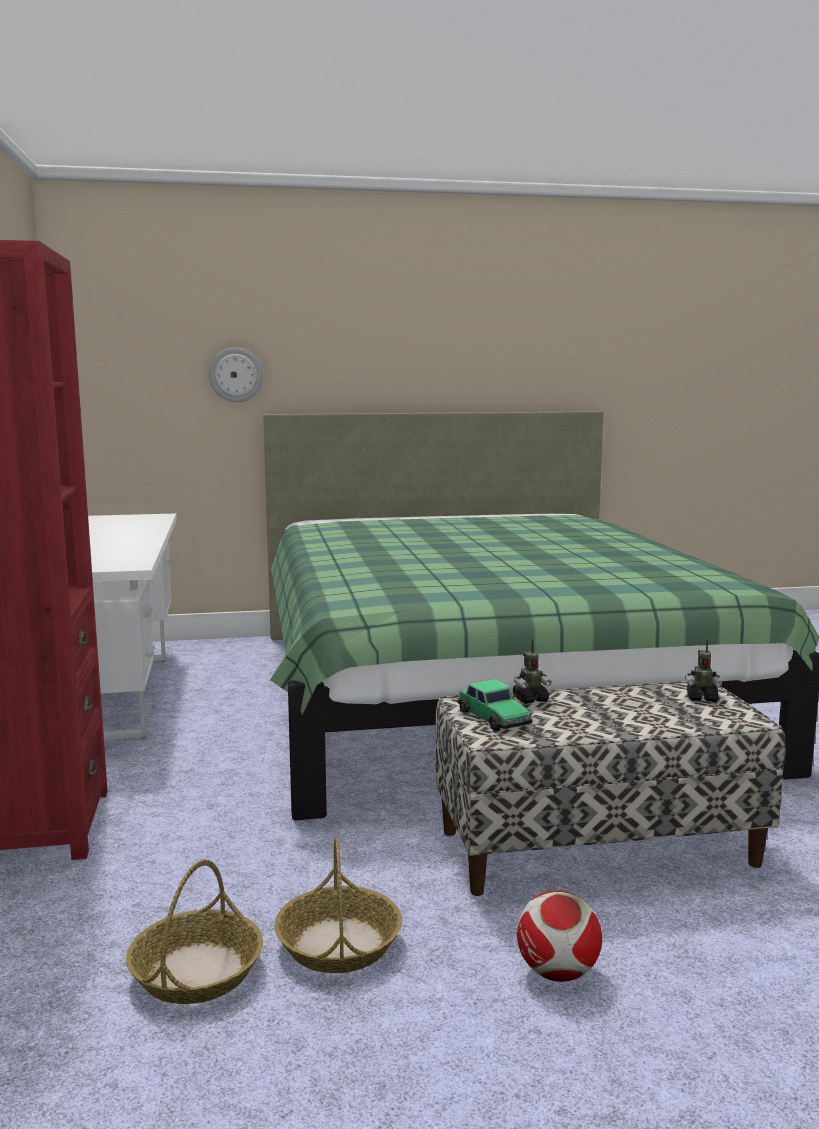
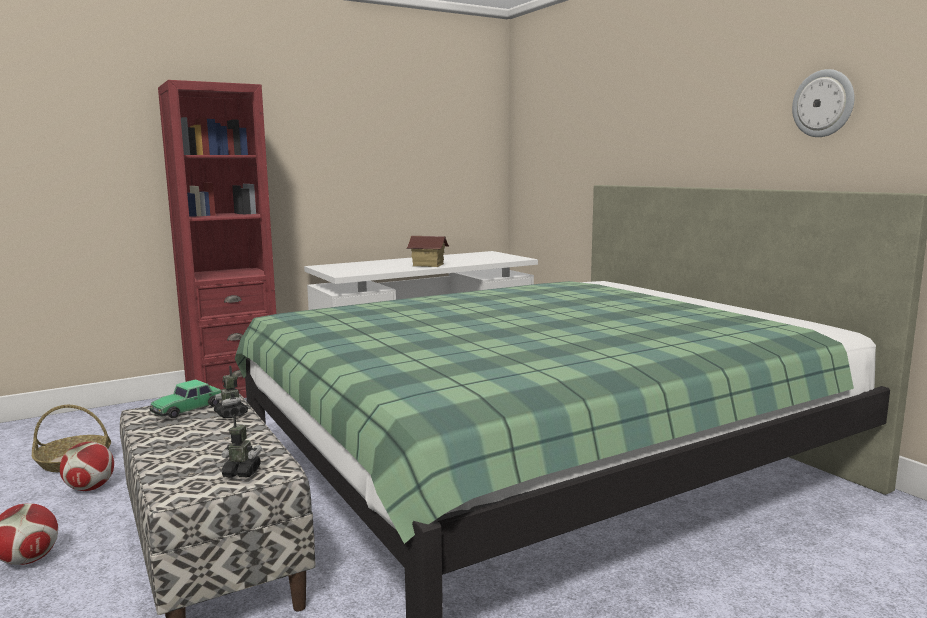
camera: 70 degrees right, 0 degrees up
(133, 539) = (428, 265): none -> toy house
(236, 375) = (591, 151): wall clock -> wall clock (823, 103)
(338, 943) = (90, 488): basket -> football
(701, 698) = (242, 473): toy robot -> toy robot turned 105 degrees clockwise

